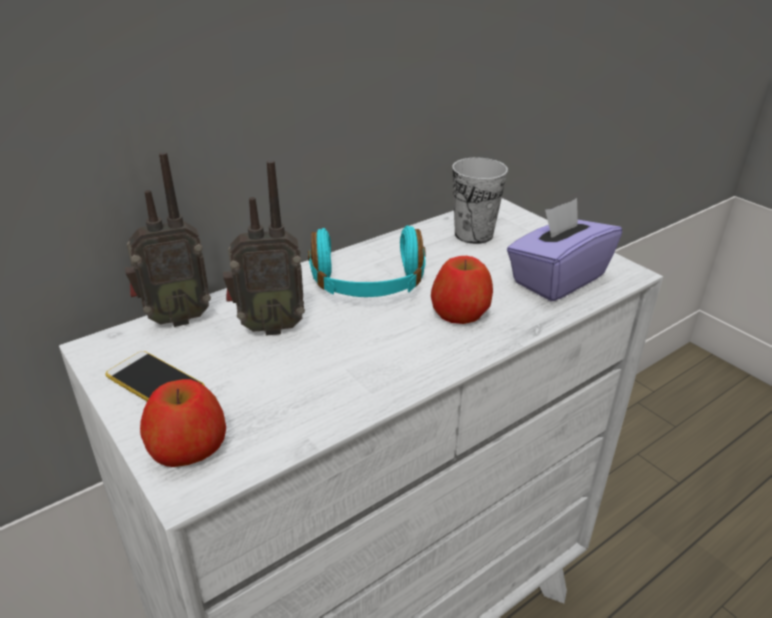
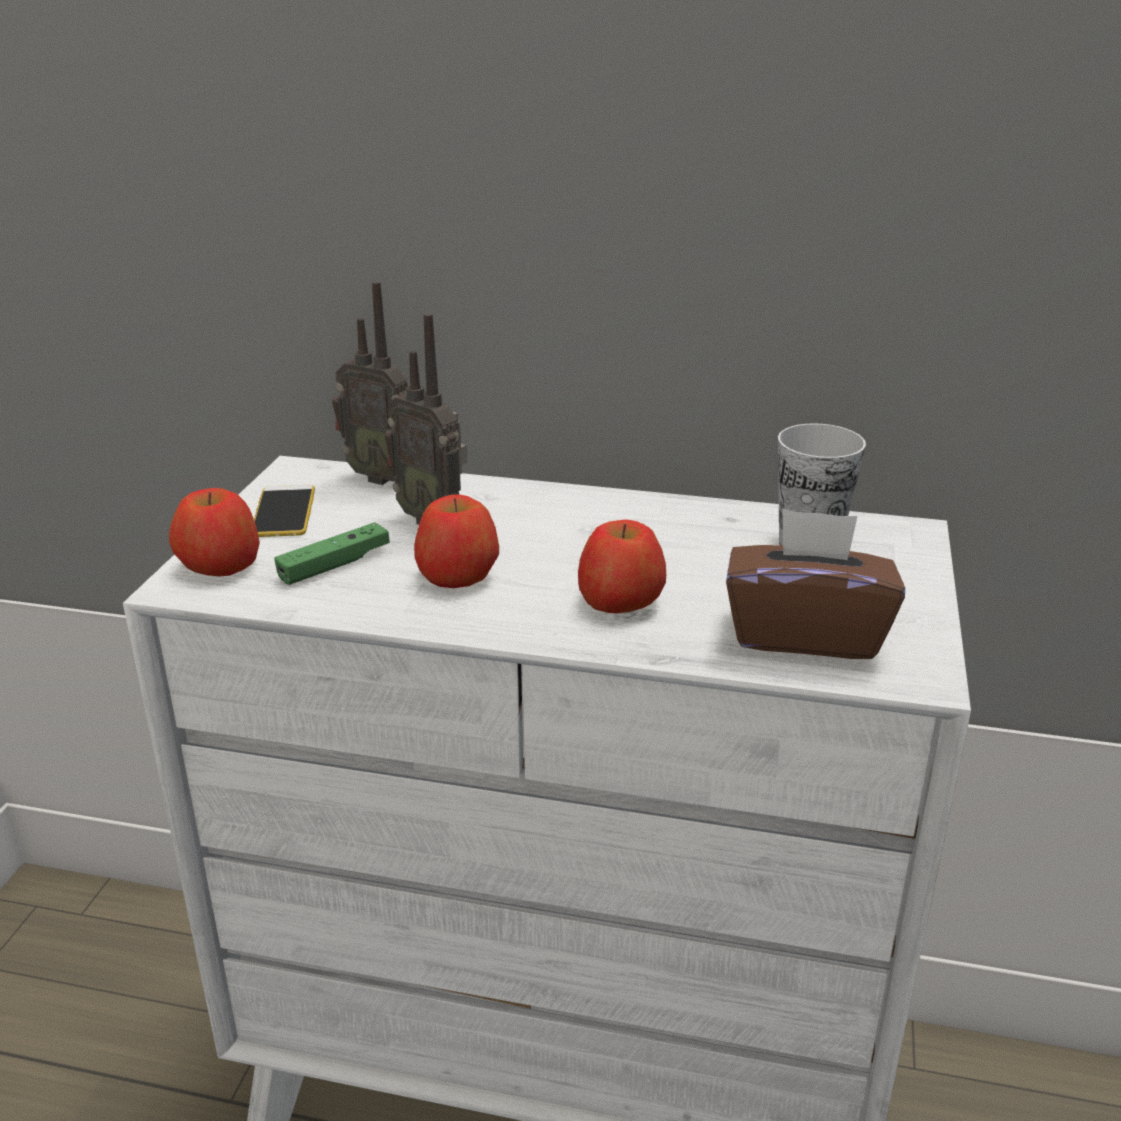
camera: 50 degrees right, 5 degrees down
(269, 393) = (334, 565): none -> green game controller
(354, 350) = (458, 574): none -> apple
(368, 285) = (585, 531): turquoise headphones -> none
(557, 279) = (805, 633): purple tissue box -> brown tissue box

